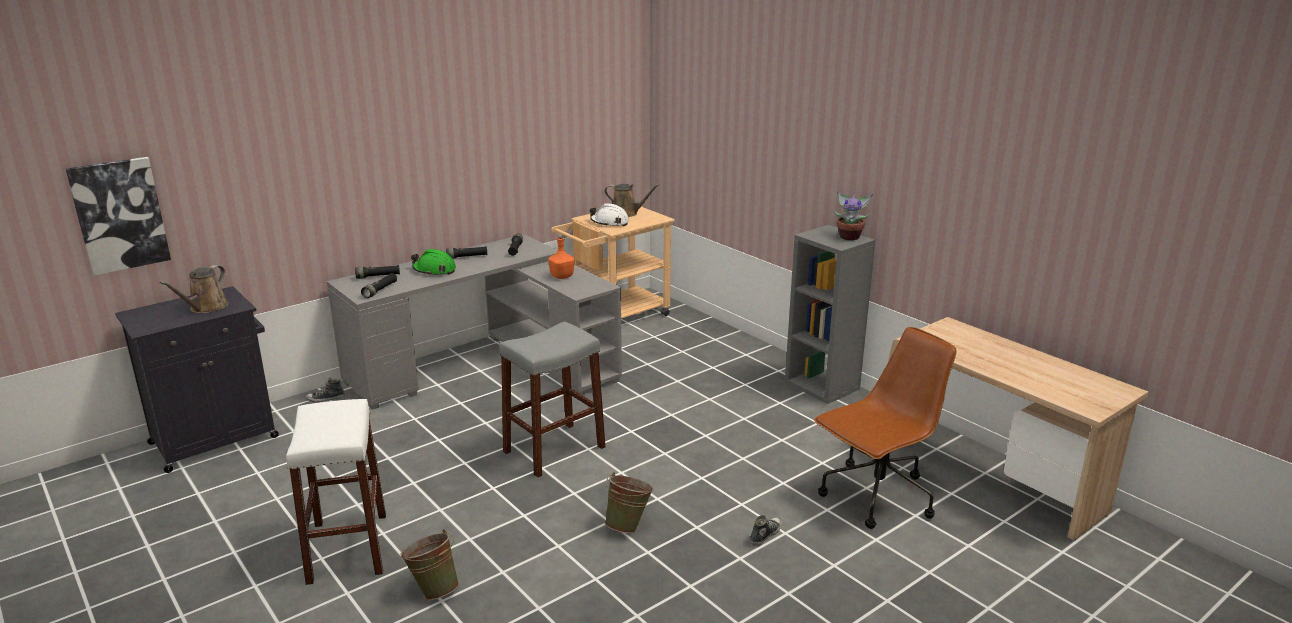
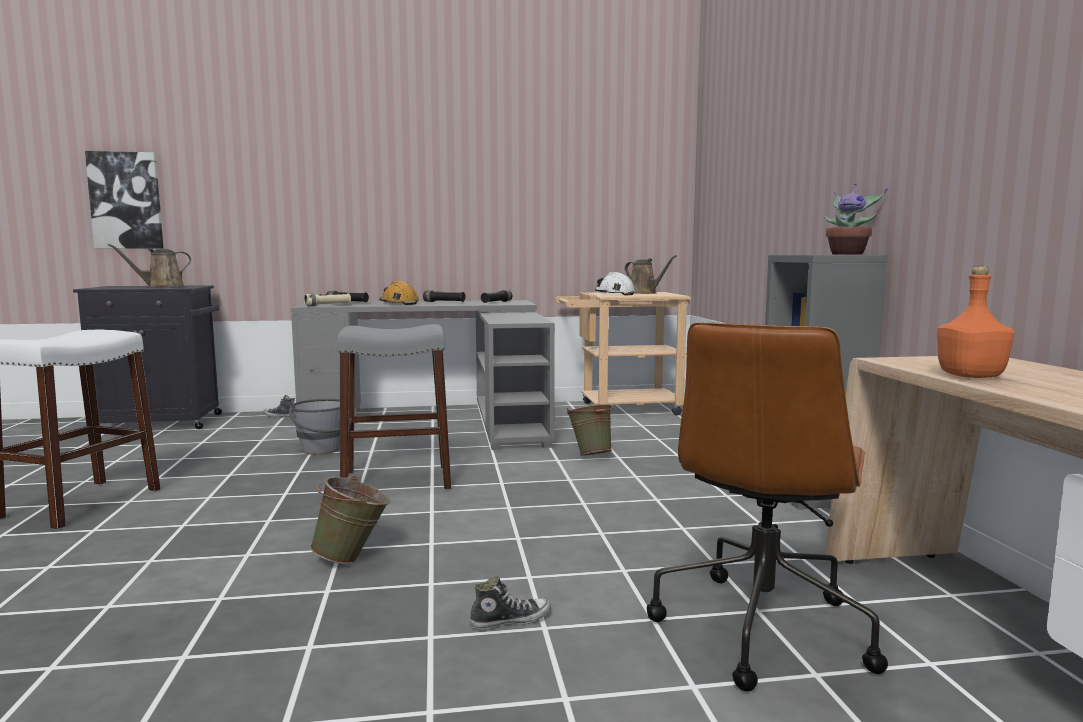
camera: 30 degrees right, 15 degrees down
(380, 290) = (328, 305): black flashlight -> beige flashlight
(433, 589) = (63, 555): green bucket -> green bucket (591, 455)
(434, 270) = (399, 303): green hard hat -> orange hard hat
(447, 434) = (323, 451): none -> grey bucket
(561, 276) = (510, 316): orange bottle -> orange bottle (969, 376)
(876, 497) = (761, 627): brown office chair -> brown office chair turned 120 degrees clockwise

